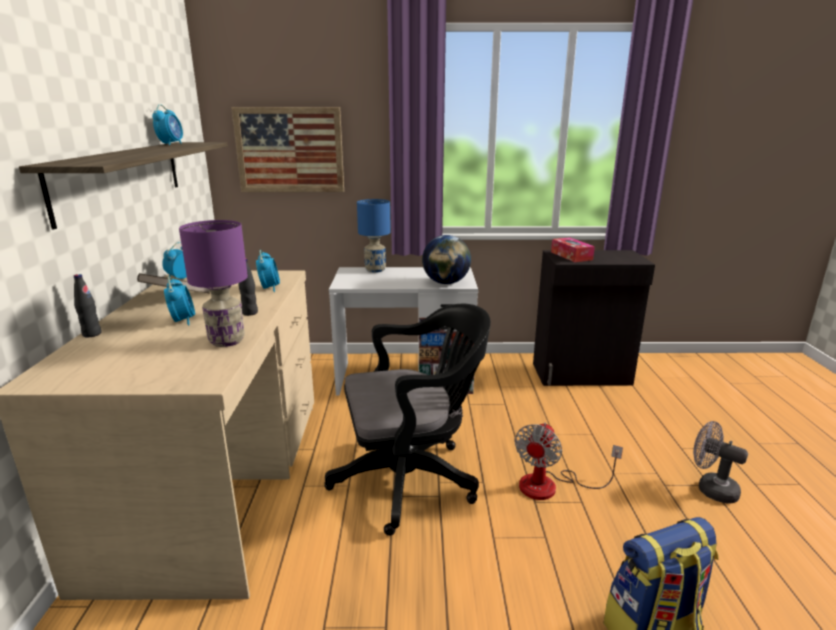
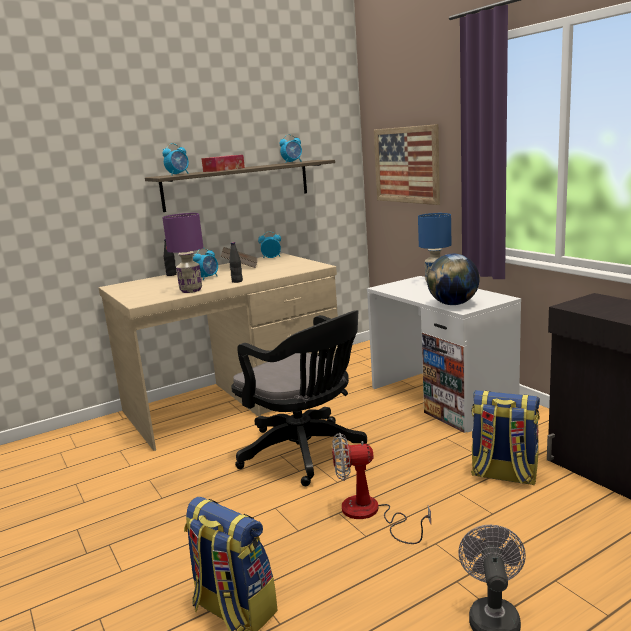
camera: 60 degrees right, 5 degrees down
(269, 288) = (285, 272): alarm clock -> alarm clock (178, 174)
(547, 408) = (503, 475): none -> backpack
(571, 256) = (601, 304): tissue box -> tissue box (224, 169)

